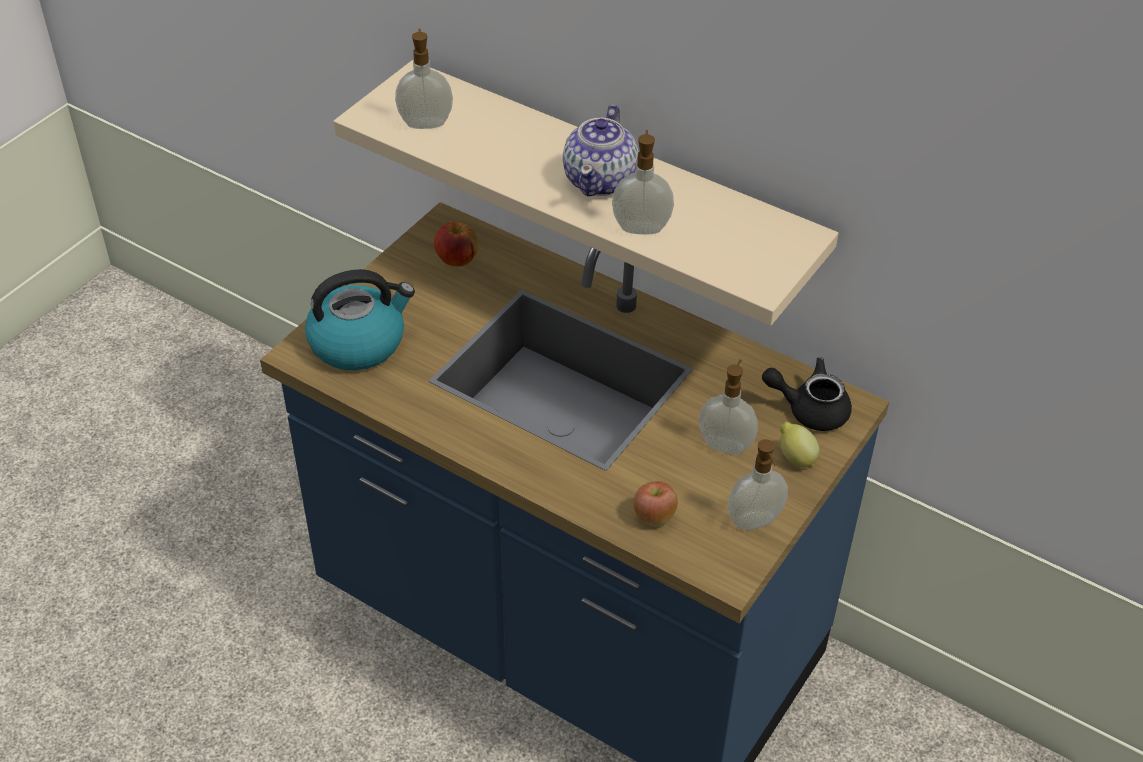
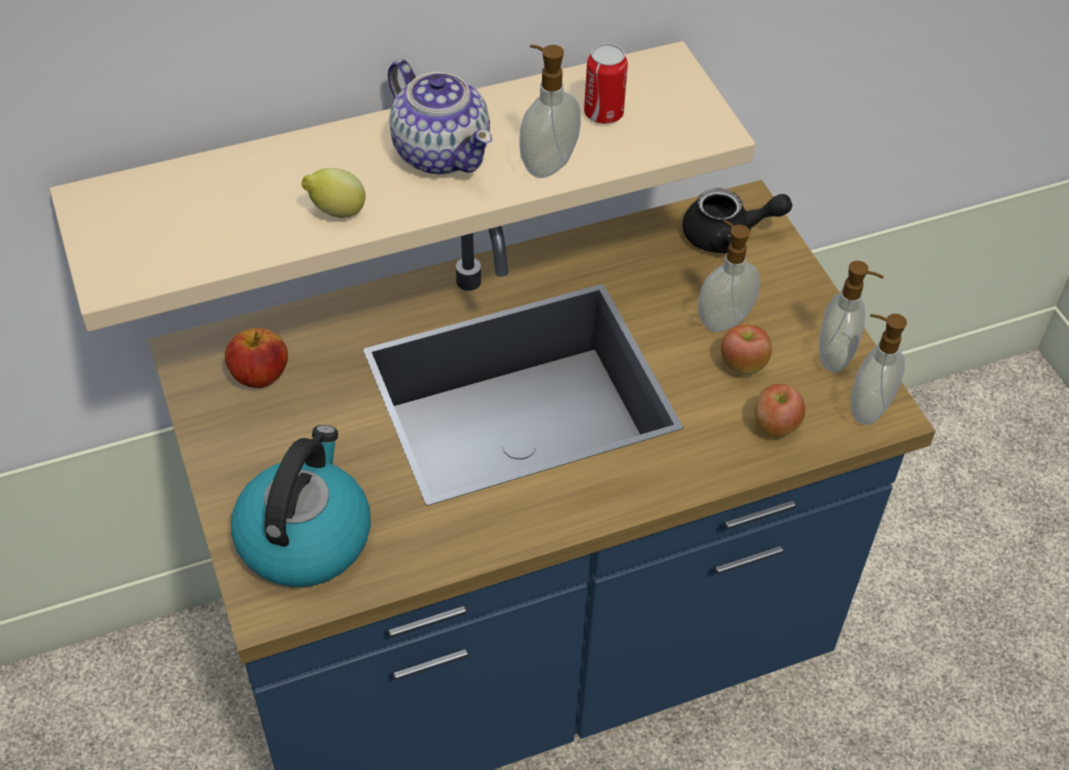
camera: 55 degrees left, 5 degrees up
(425, 123) = (185, 235): soap dispenser -> soap dispenser (867, 407)
(693, 474) = (742, 365): none -> apple
(717, 229) = (603, 113): none -> can
(795, 458) = (780, 282): lemon -> lemon (336, 212)
(809, 409) = (727, 235): black teapot -> black teapot turned 135 degrees counterclockwise

